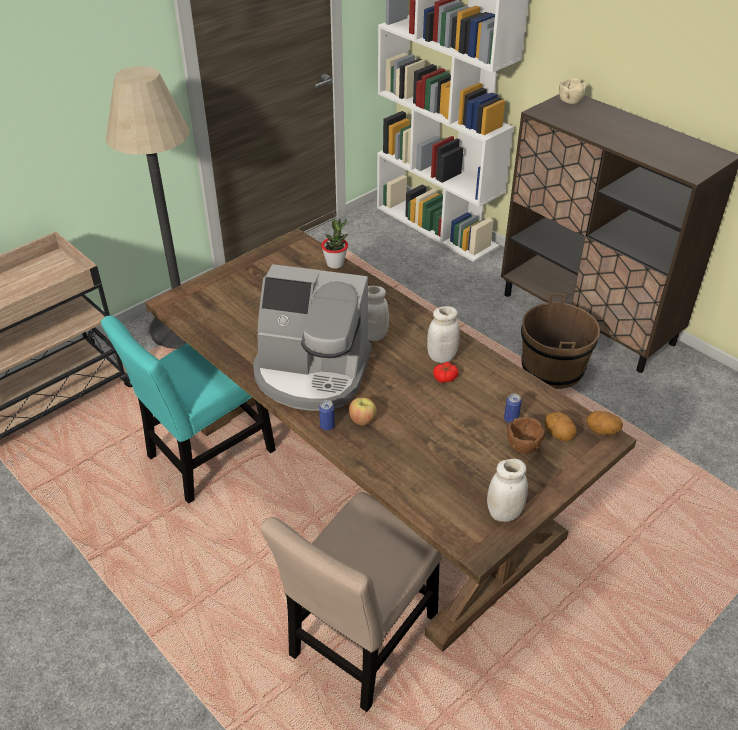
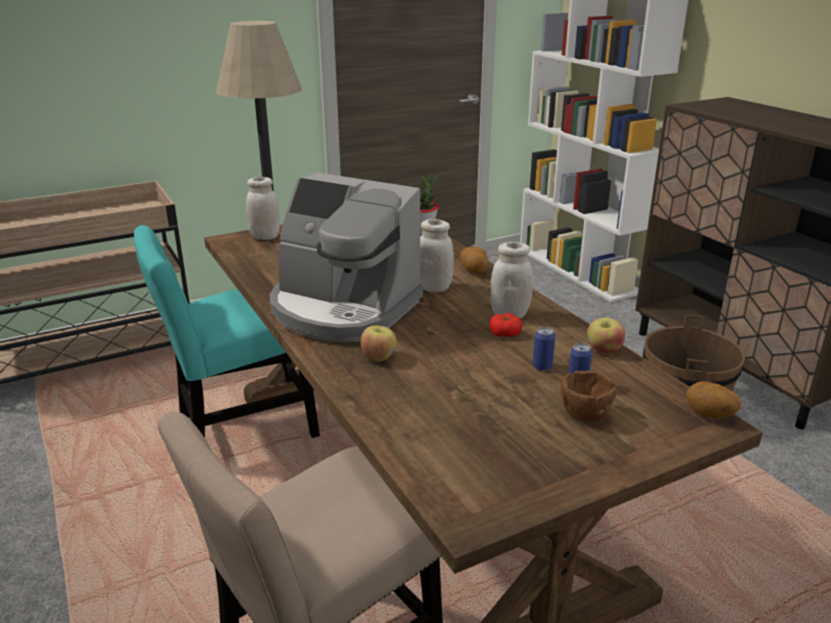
camera: 15 degrees right, 15 degrees down
(327, 426) = (331, 356): can -> can (542, 366)
(504, 513) = (527, 484): white jar -> white jar (265, 237)
(519, 382) = (603, 350): none -> apple
(559, 434) = (642, 409): potato -> potato (474, 271)
(570, 101) = (726, 102): beige bowl -> none

